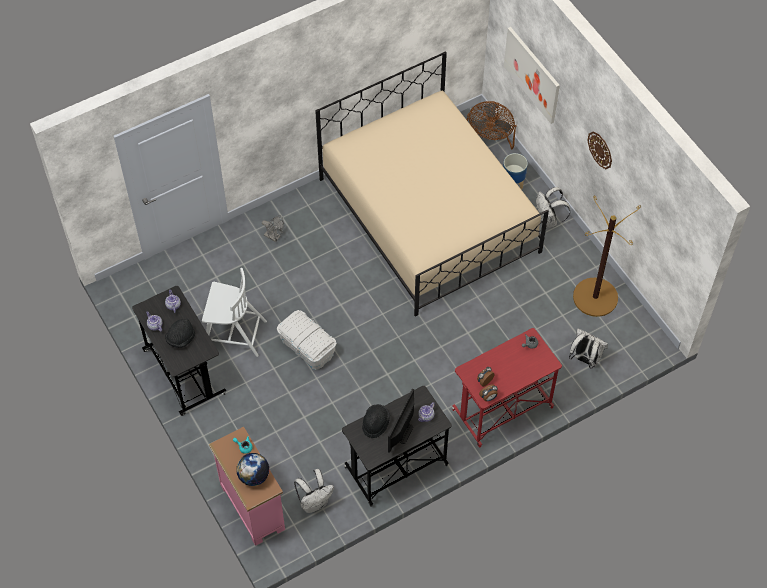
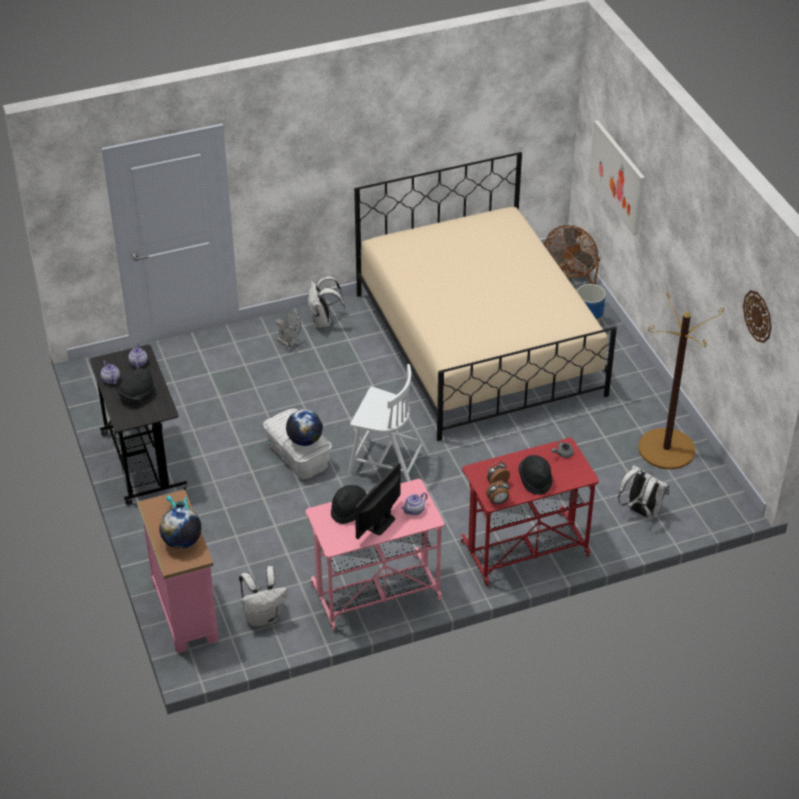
camera: 10 degrees right, 15 degrees down
(234, 334) = (214, 432): white chair -> white chair (387, 464)
(315, 342) = (305, 440): none -> globe
(396, 466) = (375, 592): black desk -> pink desk
(513, 373) = (535, 480): none -> black hat
(548, 220) = (623, 366): white backpack -> white backpack (323, 322)
(600, 150) = (684, 250): wall clock -> wall clock (758, 316)

